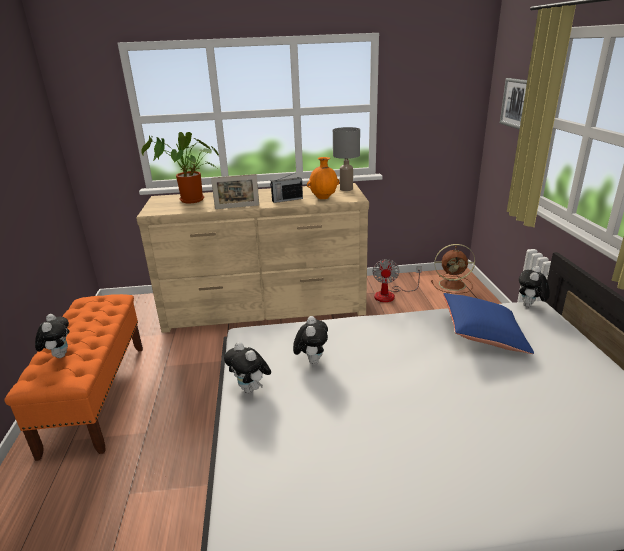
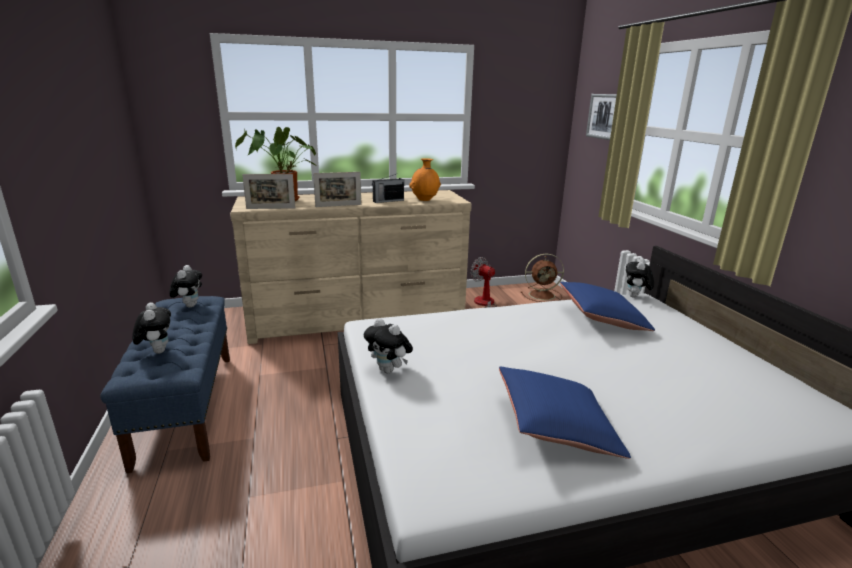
camera: 10 degrees left, 5 degrees down
(97, 396) = (186, 406): orange bench -> blue bench
(174, 211) = (271, 208): none -> picture frame
(311, 361) = (443, 344): plush toy -> plush toy (189, 305)
(346, 189) = (444, 194): grey table lamp -> none
(390, 295) = (484, 305): fan -> fan turned 135 degrees clockwise
(392, 469) = (556, 427): none -> blue pillow

